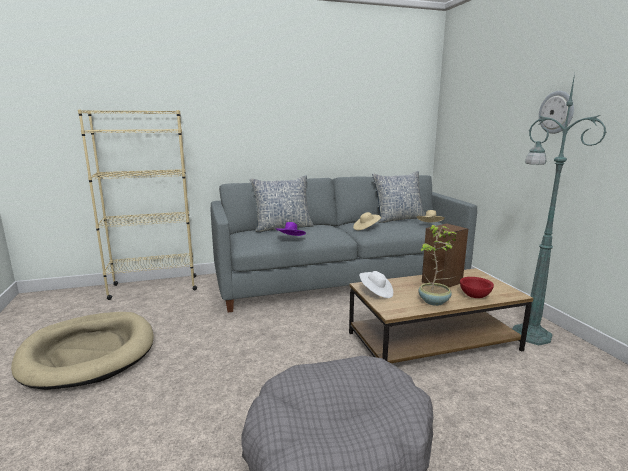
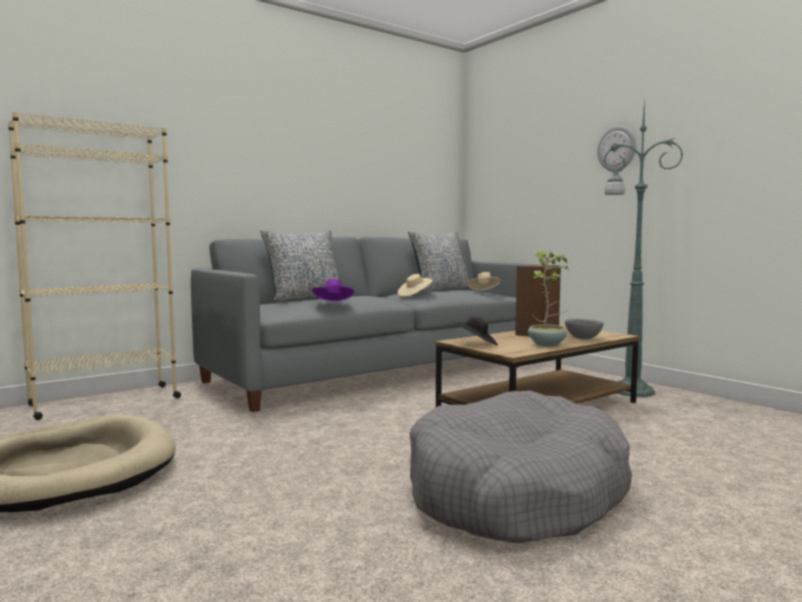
camera: 20 degrees left, 10 degrees down
(376, 293) = (476, 344): white hat -> black hat
(474, 296) = (583, 338): red bowl -> grey bowl

